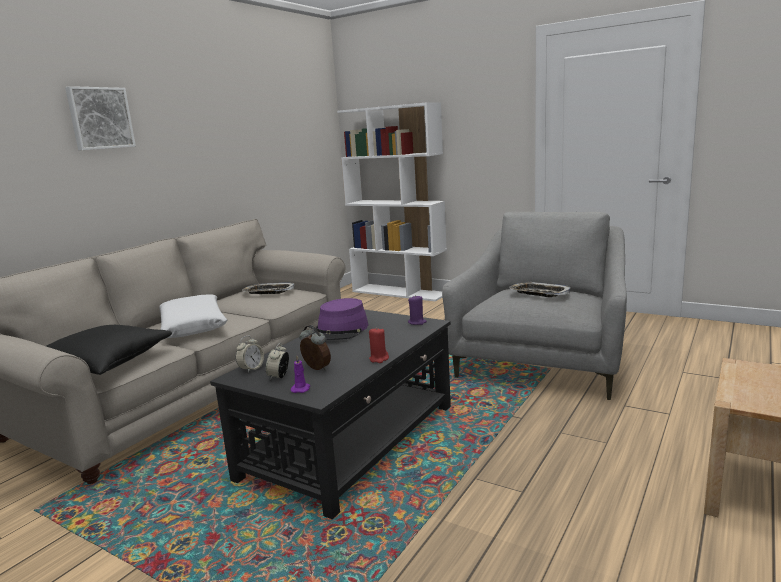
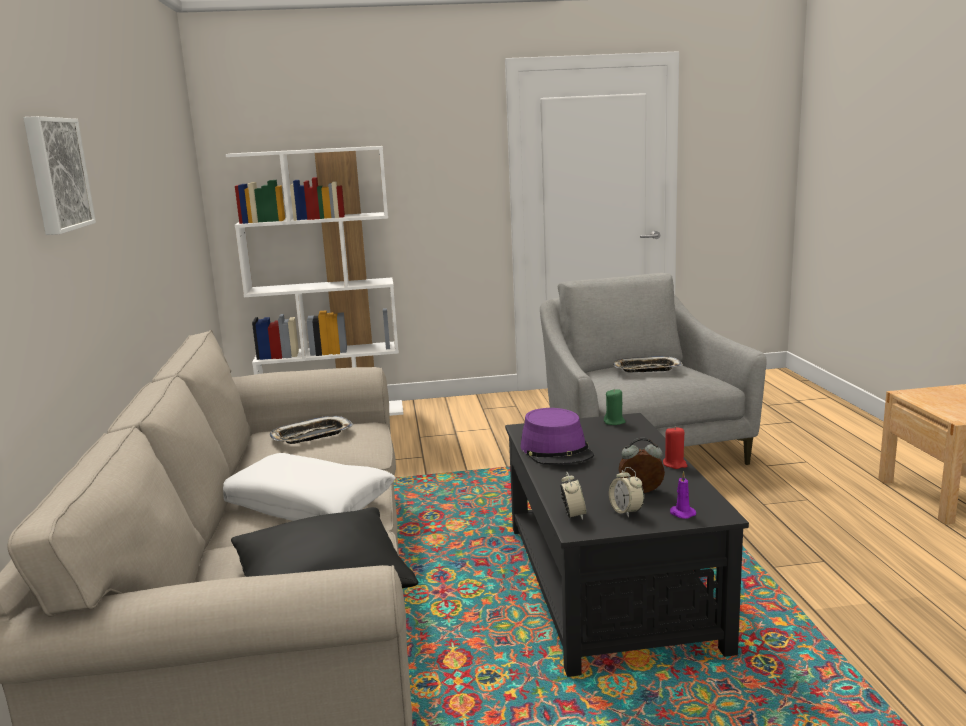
camera: 40 degrees left, 0 degrees up
(417, 322) = (614, 422): purple candle -> green candle

